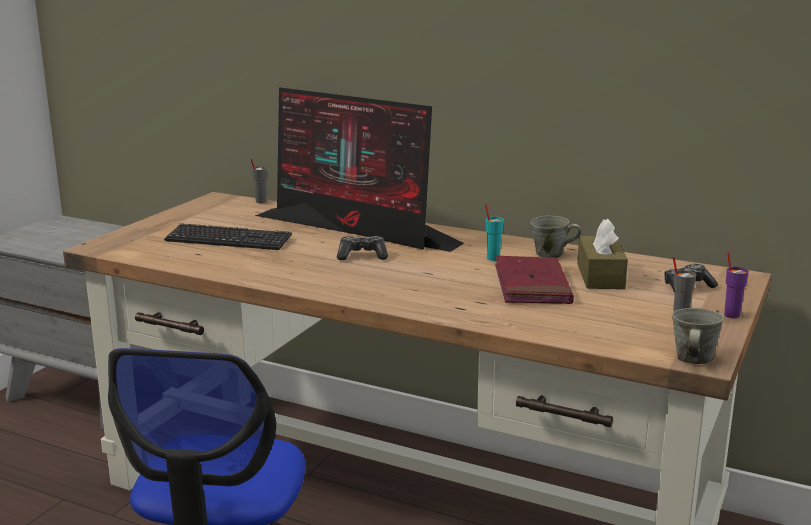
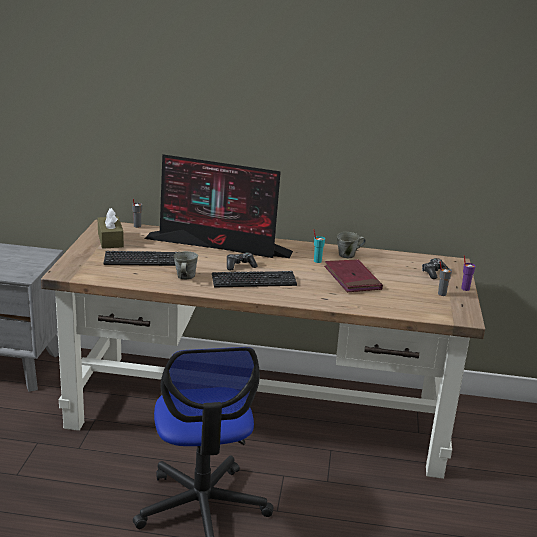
camera: 20 degrees left, 5 degrees up
(365, 276) = (254, 281): none -> keyboard
(600, 276) = (384, 269): brown tissue box -> brown tissue box (110, 240)
(693, 359) = (462, 318): grey mug -> grey mug (185, 277)

